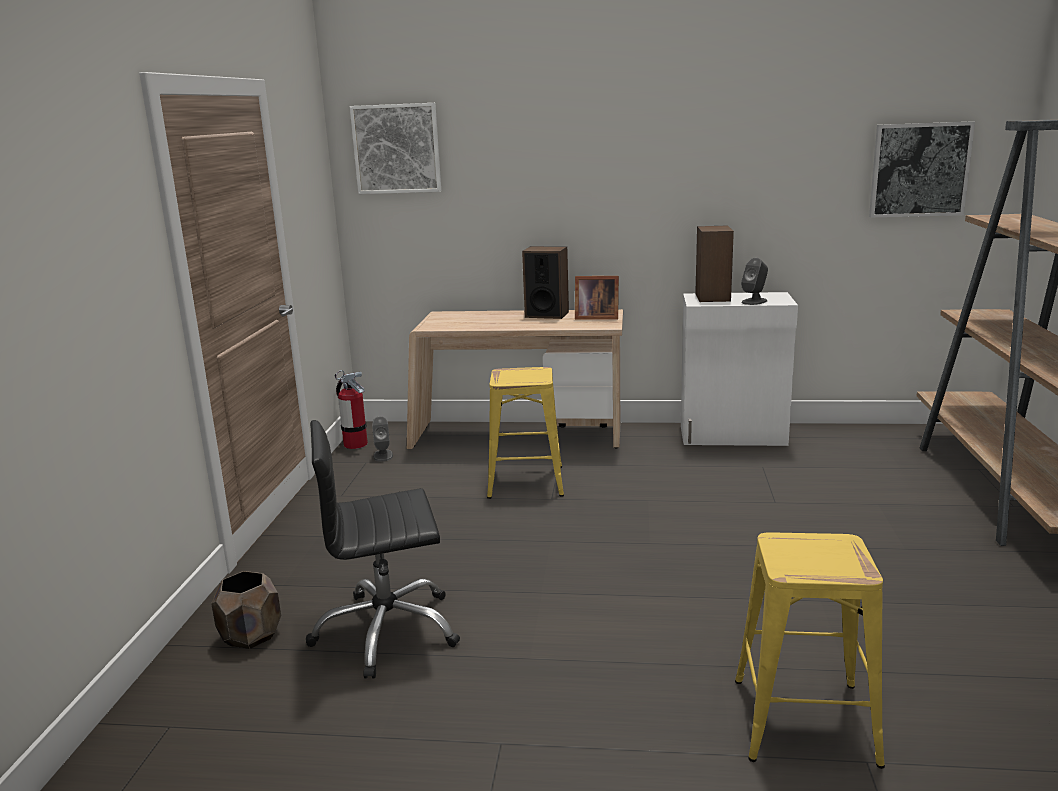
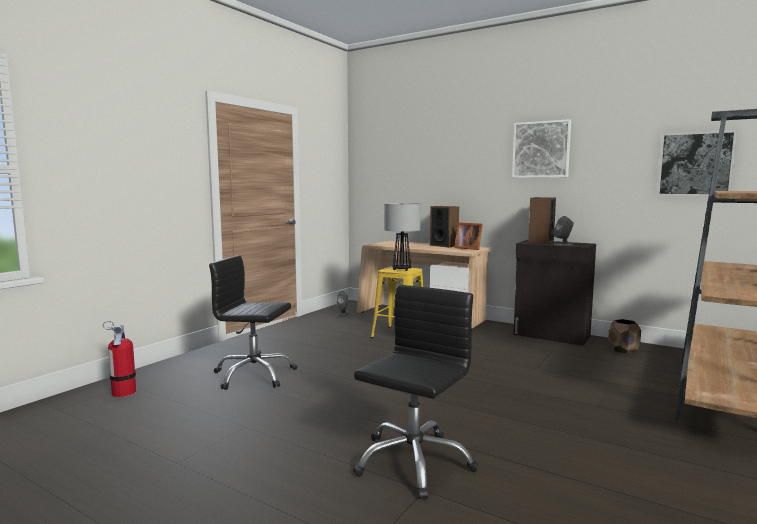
camera: 25 degrees right, 10 degrees down
(252, 636) = (198, 364): brown planter -> brown planter (624, 350)
(355, 444) = (335, 307): fire extinguisher -> fire extinguisher (124, 392)
(396, 149) = (378, 150): picture -> picture (541, 149)
(525, 376) = (402, 269): none -> table lamp
(733, 436) = (551, 336): white cabinet -> black cabinet
(804, 719) = (413, 462): yellow stool -> black office chair

